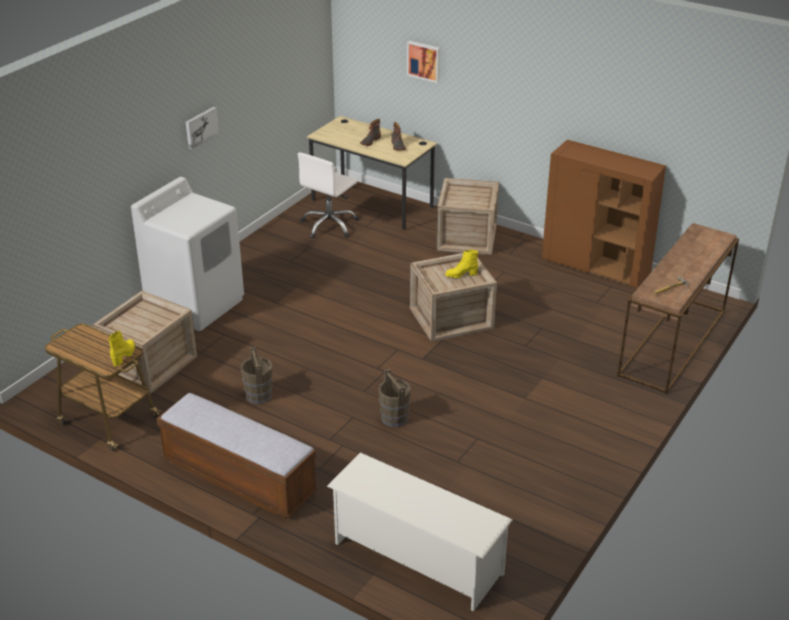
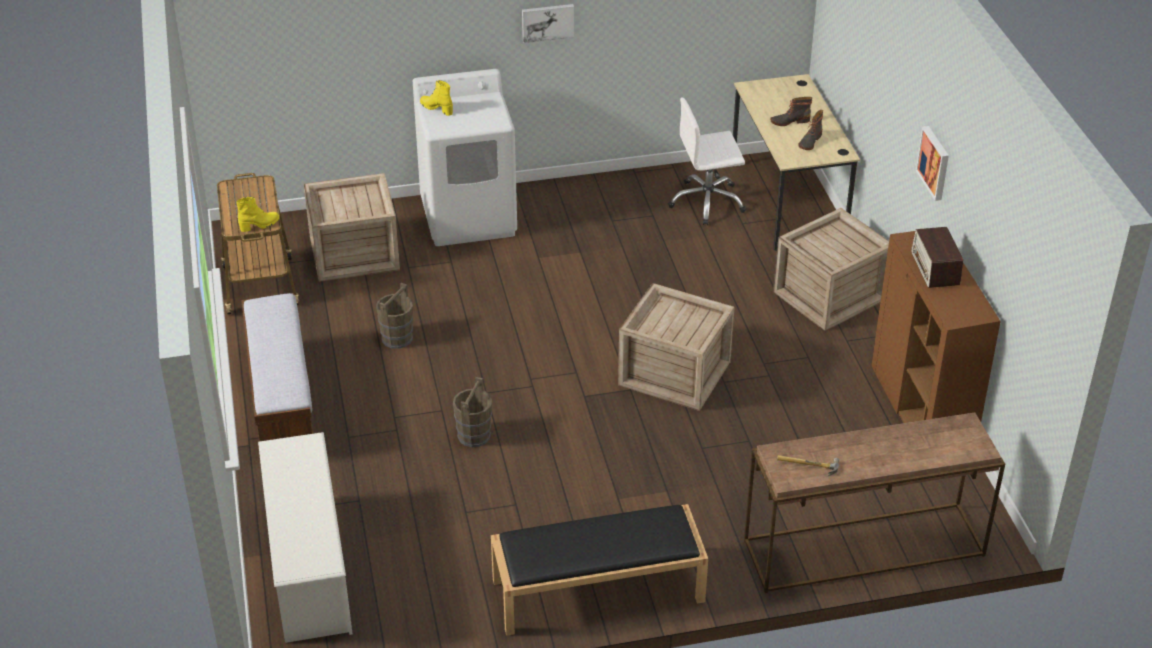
camera: 45 degrees right, 5 degrees up
(424, 61) = (867, 47): picture -> picture (935, 162)
(461, 275) = (687, 326): yellow boot -> yellow boot (437, 108)
(591, 451) = (597, 591): none -> black bench
(599, 158) = (935, 269): none -> radio

